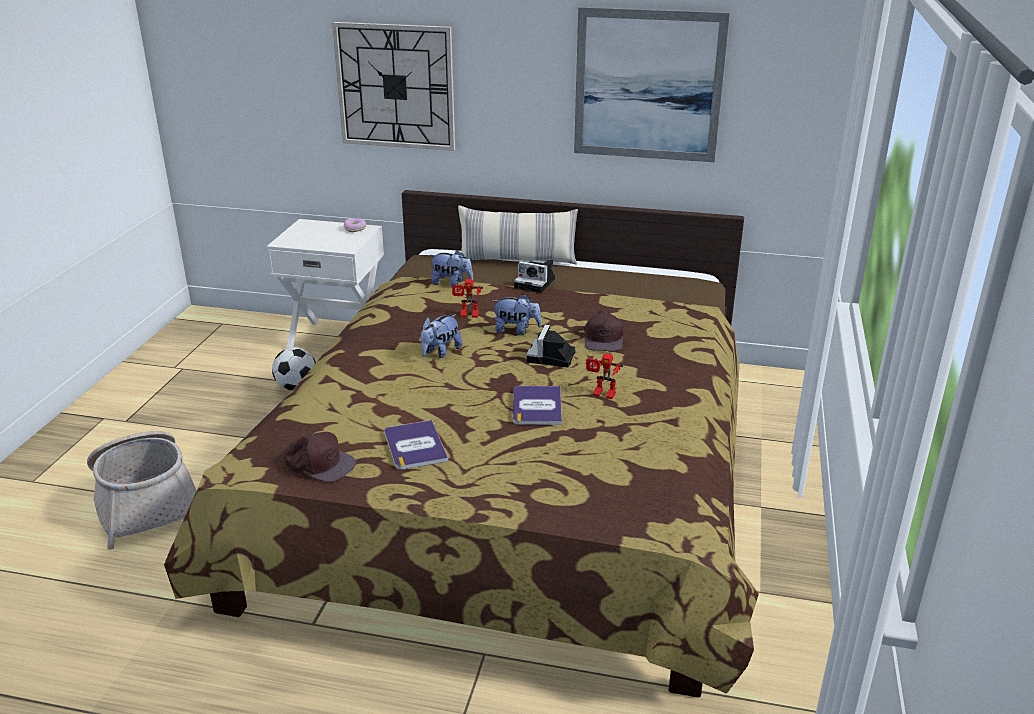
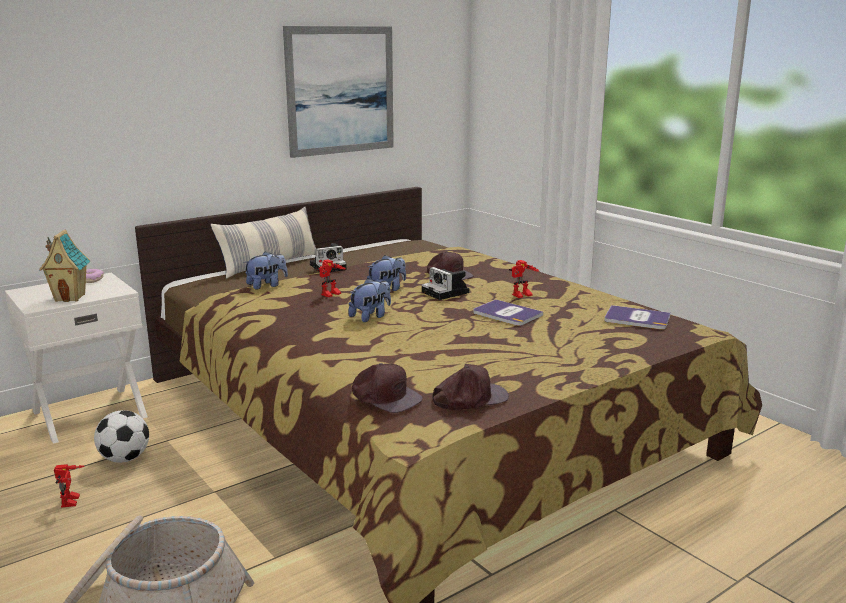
camera: 50 degrees left, 10 degrees down
(229, 403) = (73, 502): none -> toy robot
(283, 428) = (385, 397): none -> brown cap
(313, 241) = (71, 297): none -> toy house
(395, 86) = (114, 117): wall clock -> none
(415, 446) = (499, 360): book -> book (637, 319)
(440, 352) = (371, 316): plush toy -> plush toy turned 120 degrees counterclockwise

